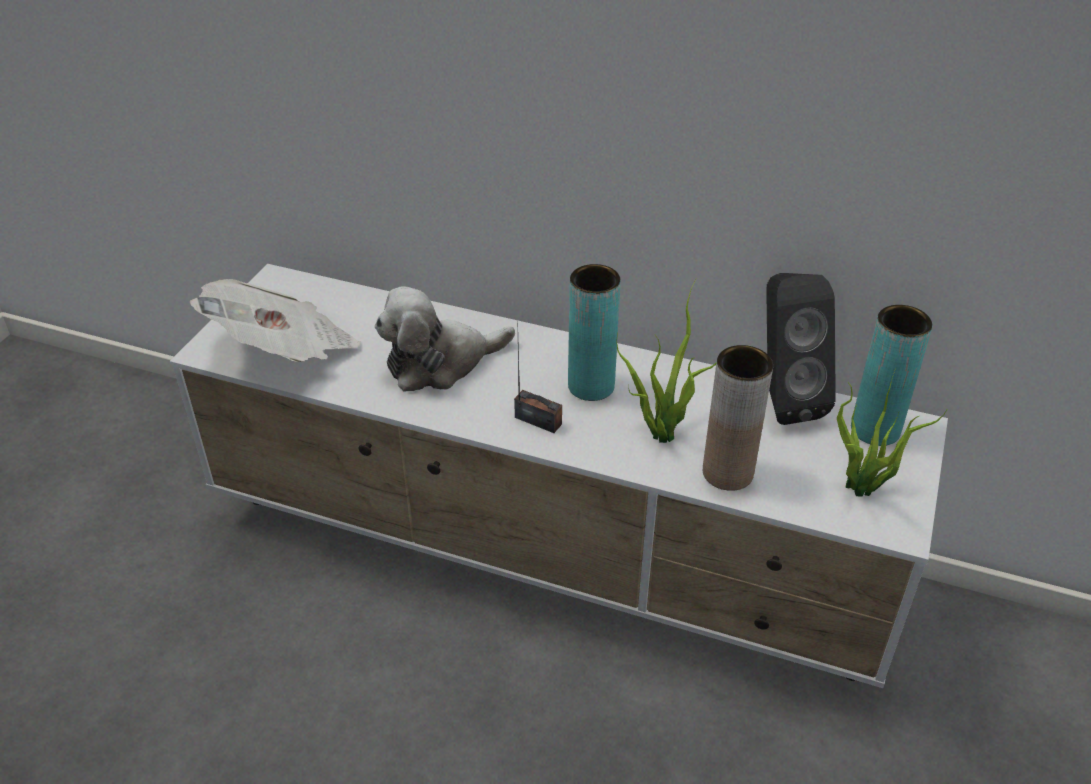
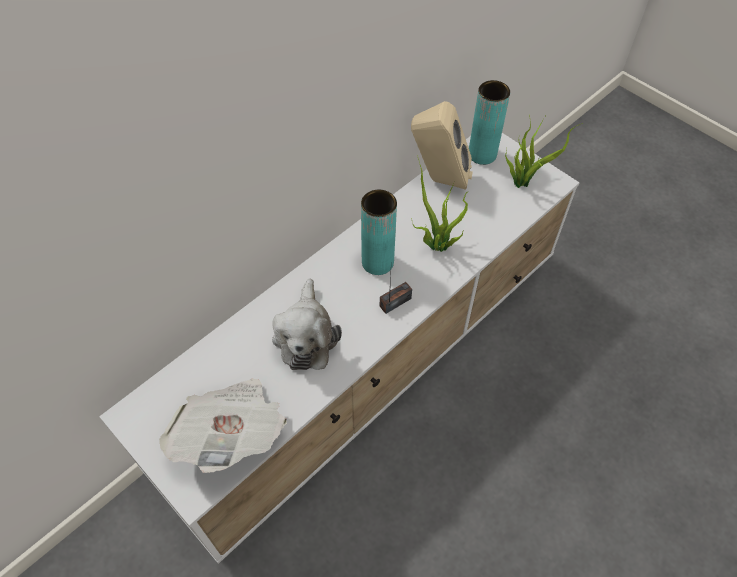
camera: 65 degrees left, 15 degrees up
(727, 473) = (485, 231): brown vase -> none
(782, 399) = (438, 180): black speaker -> beige speaker

